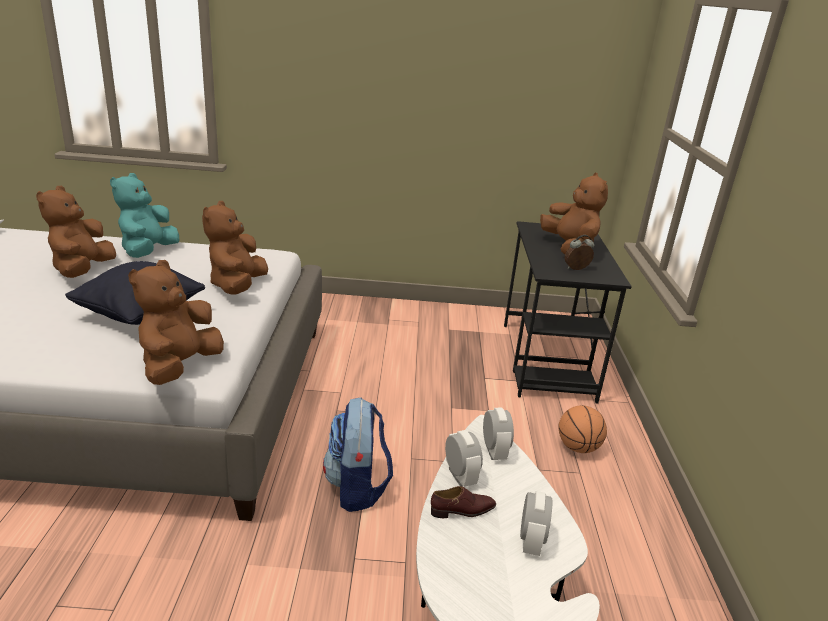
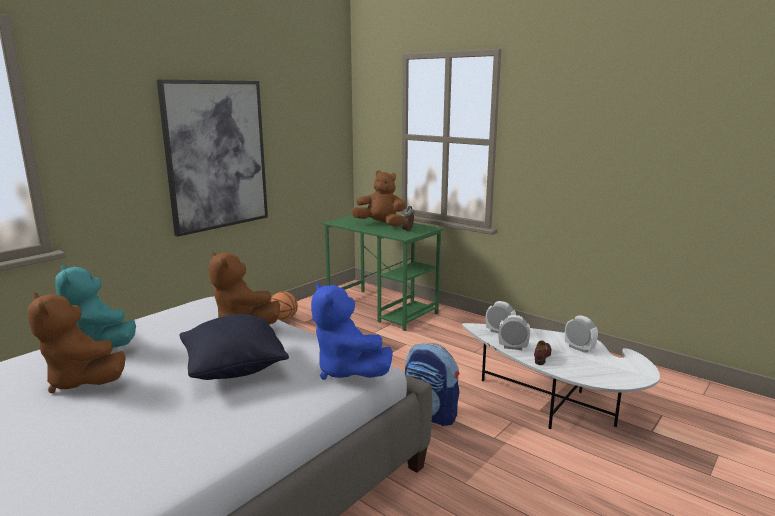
camera: 50 degrees left, 10 degrees down
(179, 367) = (347, 371): brown plush toy -> blue plush toy
(402, 105) = (216, 155): none -> picture
(547, 361) = (382, 309): black desk -> green desk
(578, 447) = (468, 334): basketball -> basketball (283, 319)

